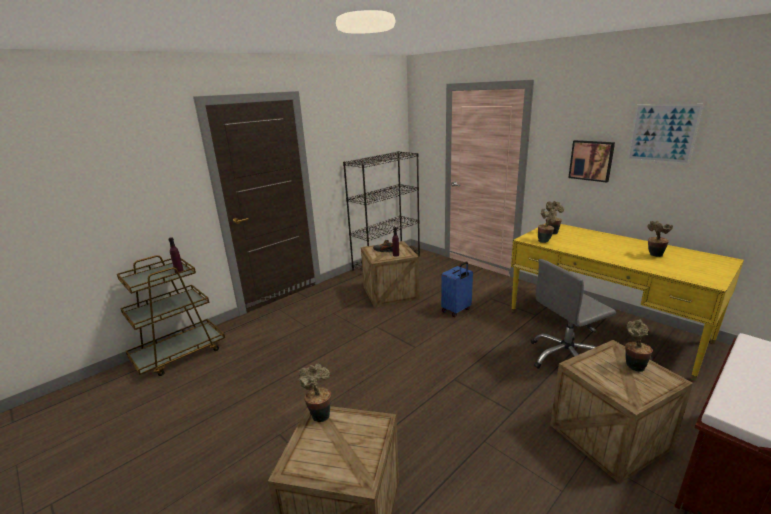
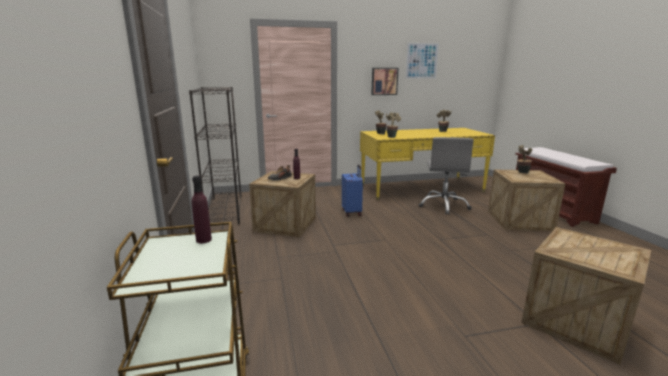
camera: 60 degrees left, 5 degrees down
(319, 414) = (552, 250): potted plant -> none

